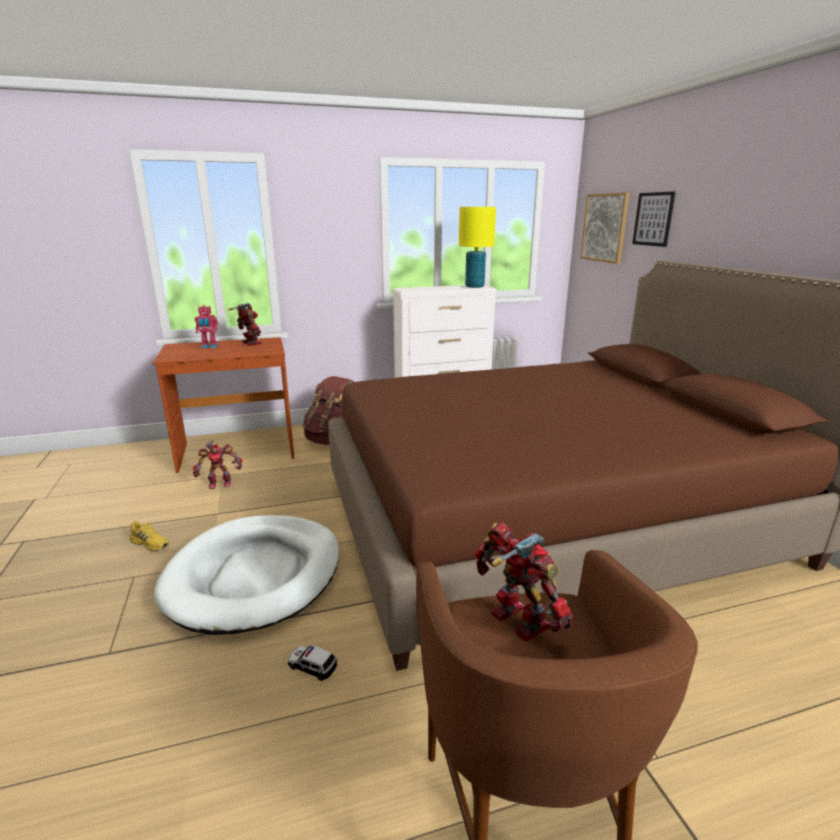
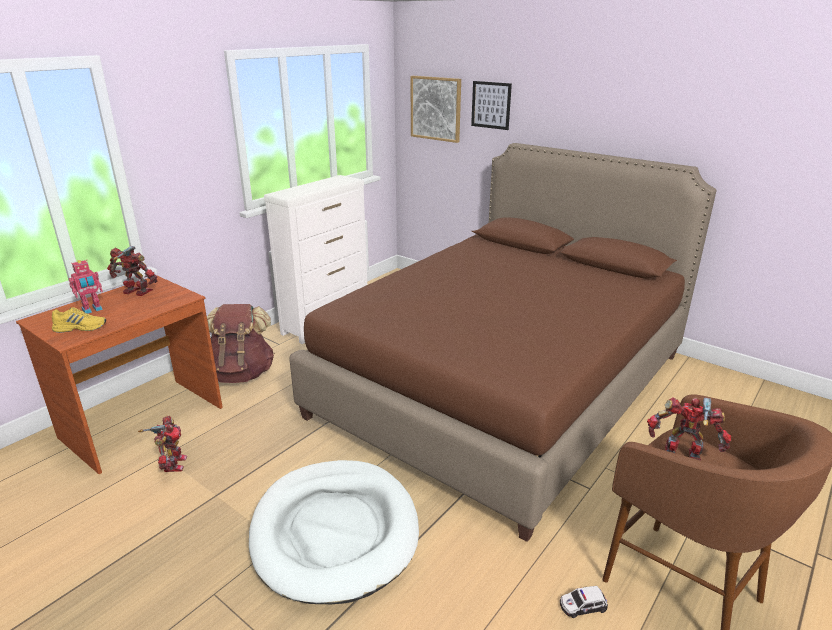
camera: 35 degrees left, 5 degrees up
(151, 543) = (183, 556): yellow shoe -> yellow shoe (81, 327)
(220, 483) = (173, 464): toy robot -> toy robot turned 45 degrees counterclockwise
(312, 666) = (469, 572): toy car -> toy car (582, 606)
(474, 286) = (340, 180): yellow table lamp -> none

